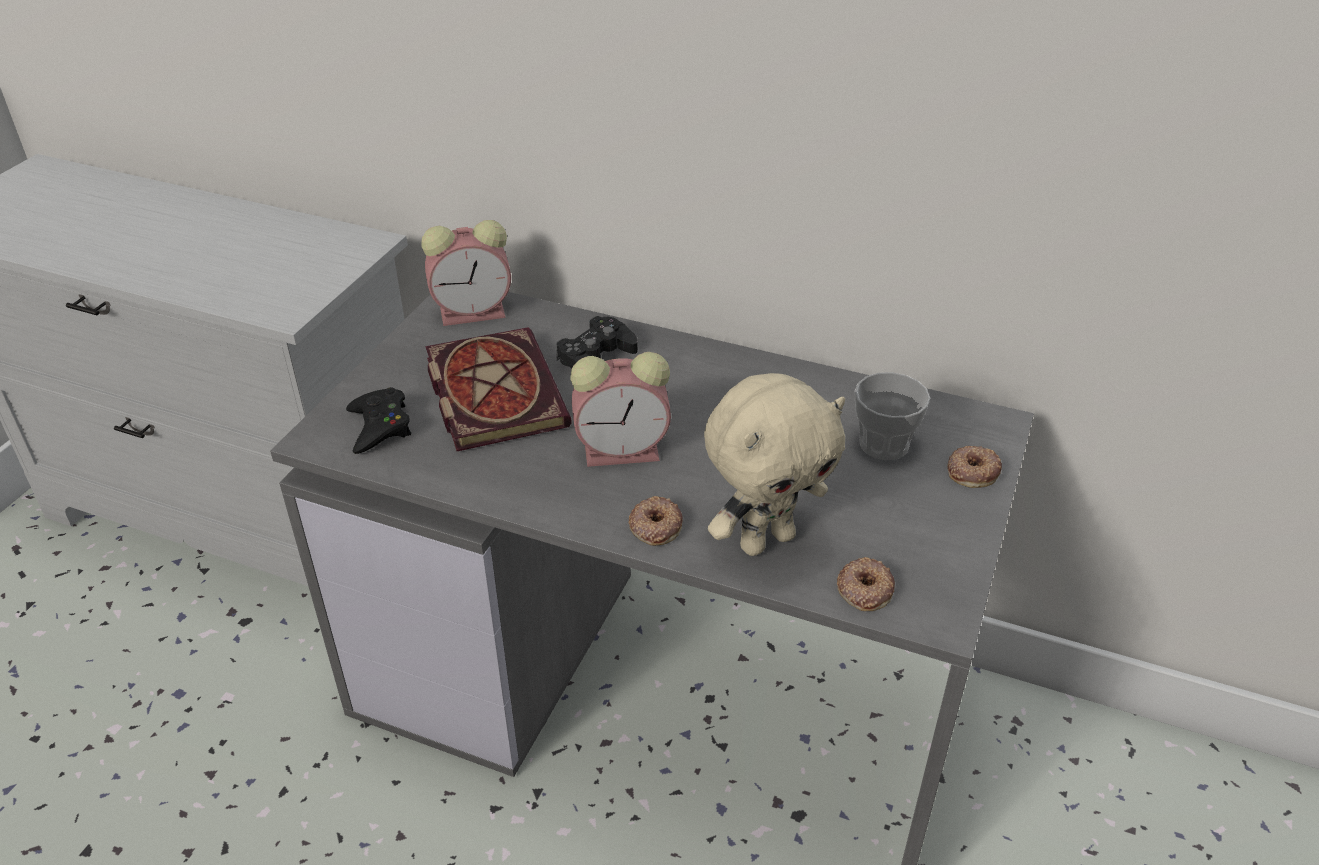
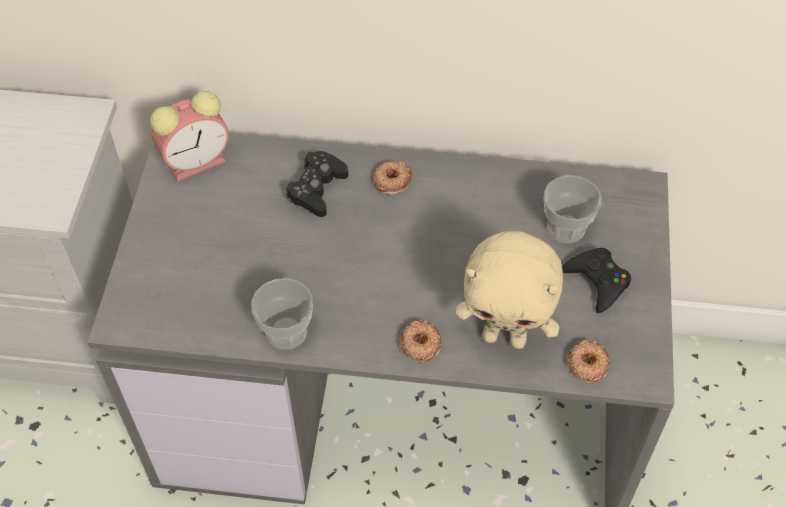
camera: 15 degrees left, 15 degrees up
(379, 426) = (168, 298): black game controller -> black game controller (597, 282)
(491, 391) = (245, 242): book -> none
(498, 483) = (286, 332): none -> cup
(625, 450) = (373, 278): alarm clock -> none
(766, 540) = (505, 337): beige plush toy -> beige plush toy turned 60 degrees clockwise
(972, 471) = (636, 239): donut -> donut (392, 180)

